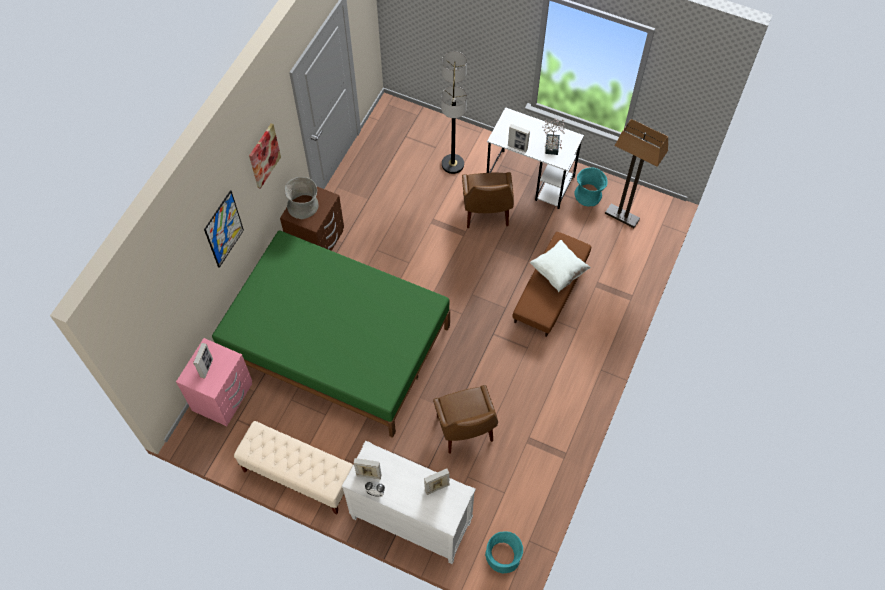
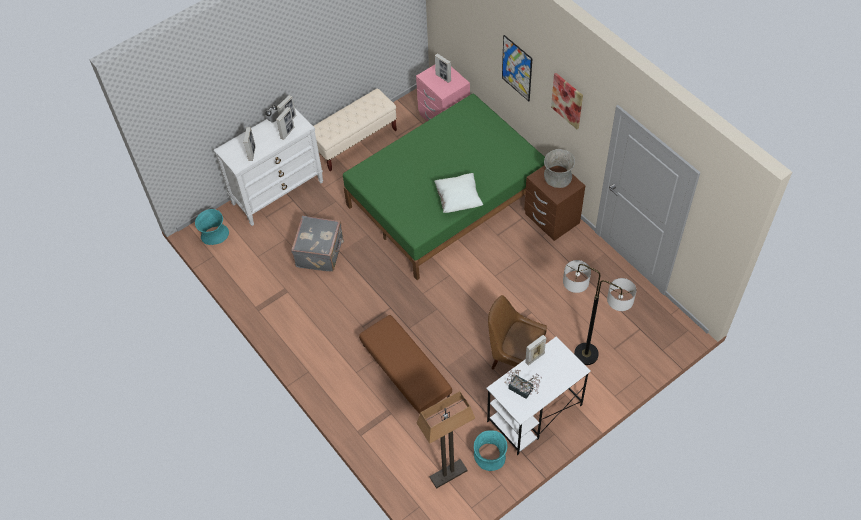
camera: 120 degrees right, 5 degrees down
(387, 466) = (287, 132): none -> picture frame
(465, 431) = (320, 252): brown chair -> grey suitcase
(558, 271) = (407, 366): white pillow -> white pillow (458, 200)

